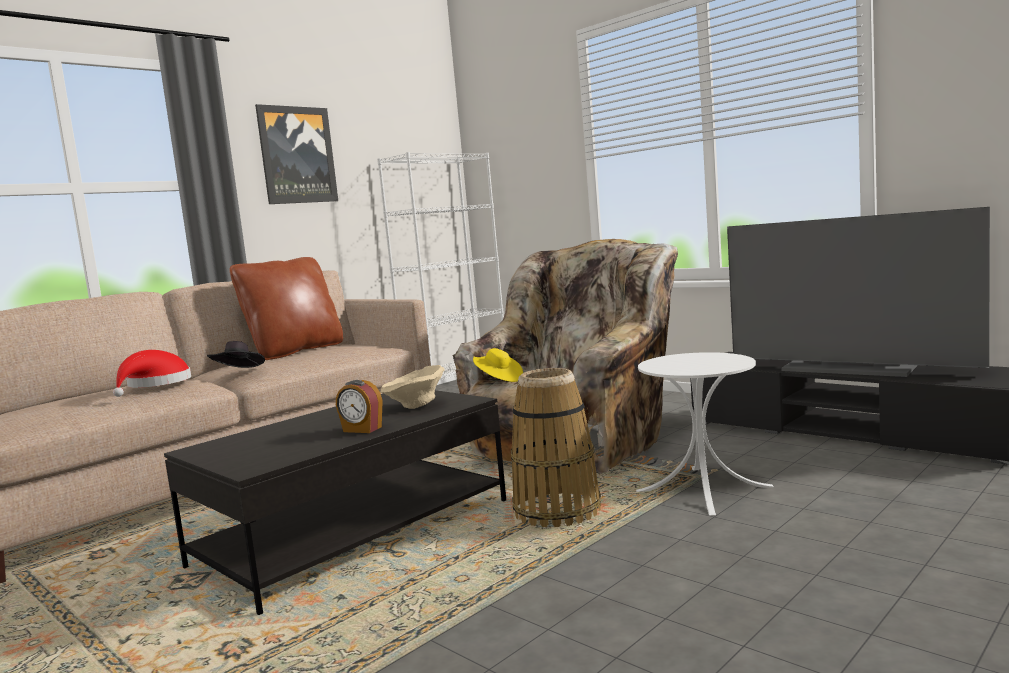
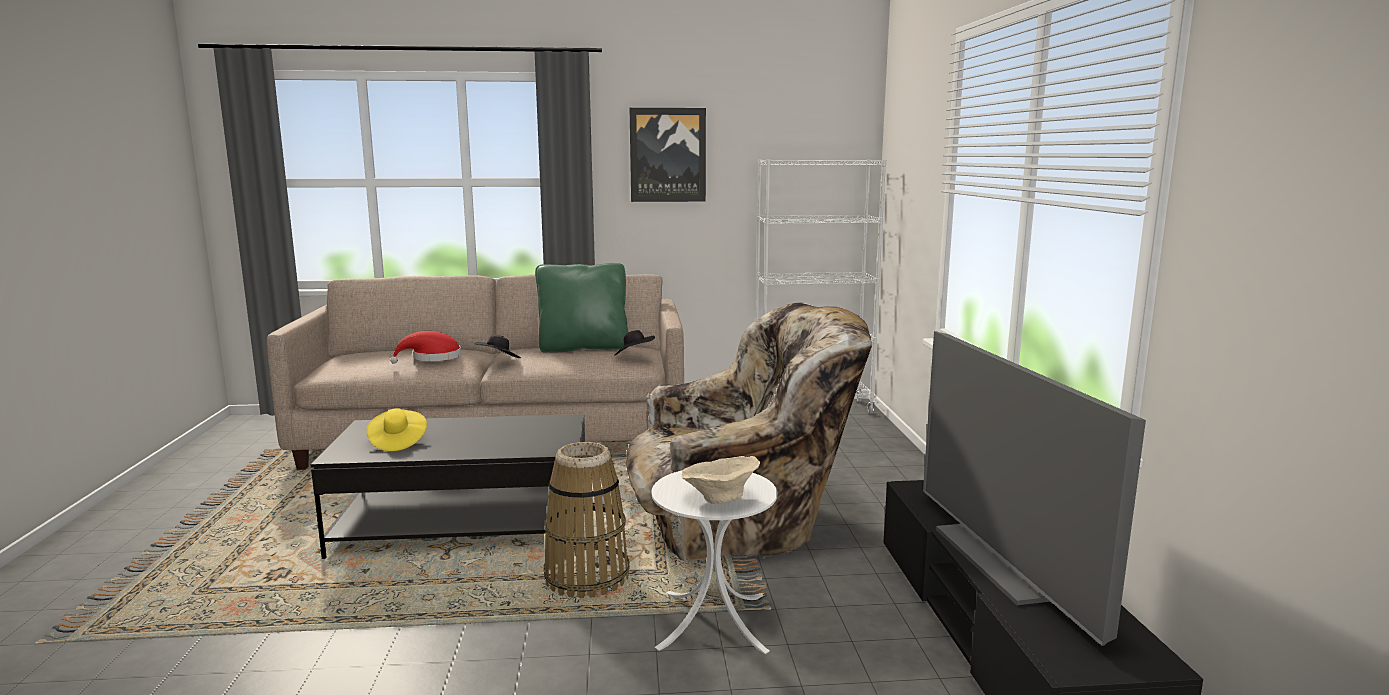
camera: 40 degrees right, 5 degrees up
(295, 351) = (583, 348): brown pillow -> green pillow
(362, 430) = (448, 448): alarm clock -> none
(367, 343) = (634, 356): none -> black hat
(415, 406) = (526, 439): beige bowl -> beige bowl (720, 499)
(498, 379) = (664, 432): yellow hat -> yellow hat (397, 442)

